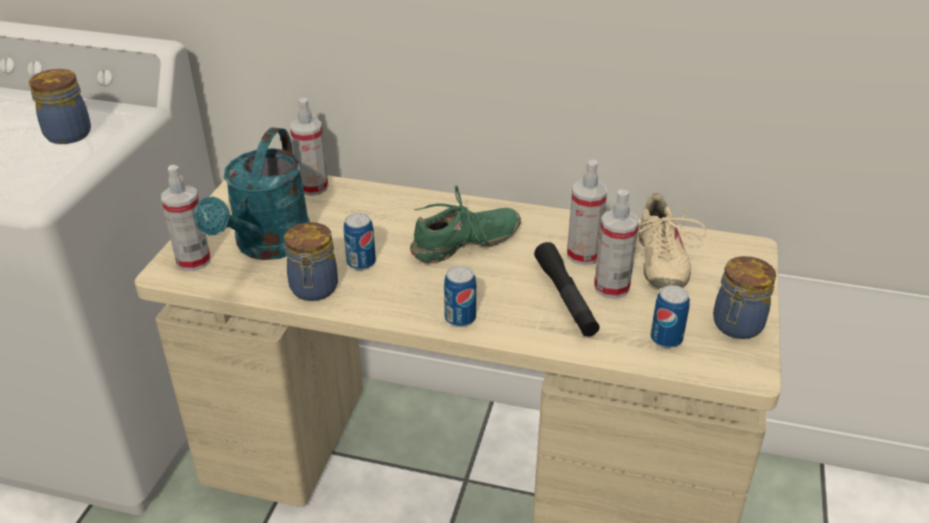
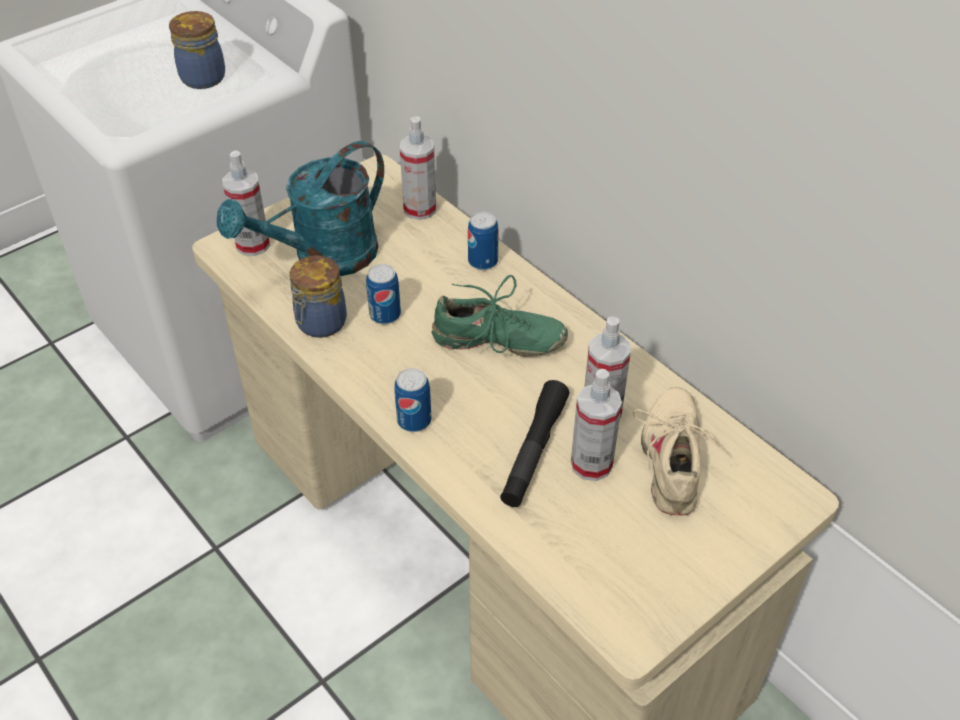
camera: 35 degrees right, 10 degrees up
(659, 261) = (674, 460): beige shoe -> beige shoe turned 150 degrees clockwise
(666, 339) = (585, 551): can -> can (483, 262)
(736, 326) = (675, 579): jar -> none

